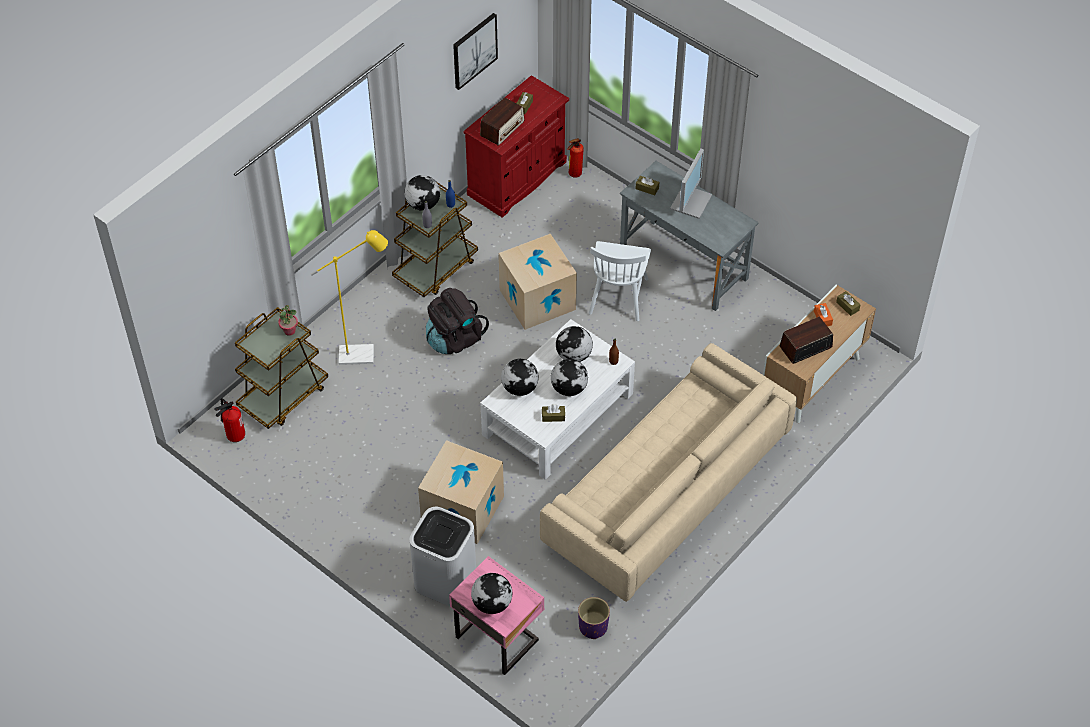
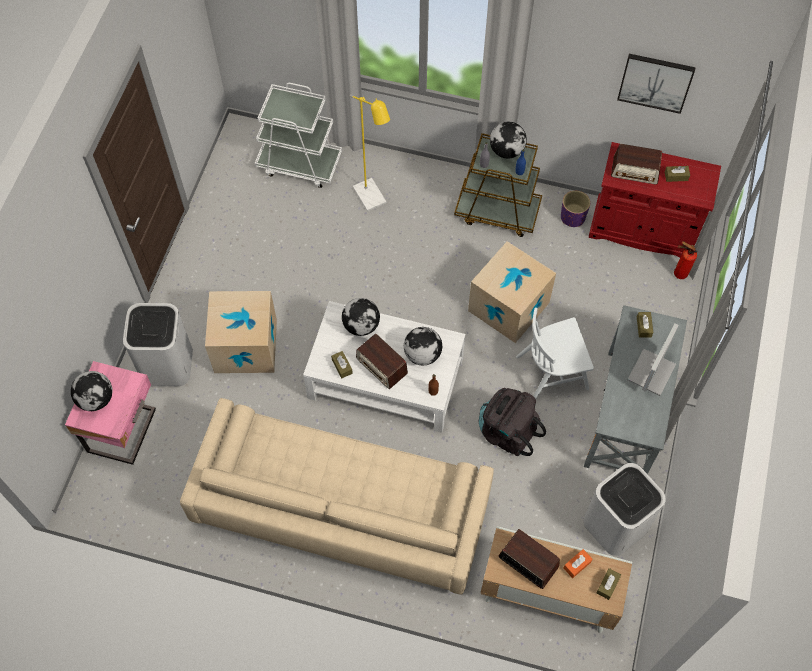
camera: 65 degrees right, 10 degrees up
(233, 435) = (243, 147): fire extinguisher -> none
(284, 396) = (300, 163): brown cart -> white cart
(289, 330) = (307, 117): potted plant -> none
(454, 338) = (427, 260): black backpack -> black backpack (507, 432)
(569, 388) = (382, 366): globe -> radio
(593, 627) = (165, 505): purple planter -> purple planter (572, 217)
(690, 201) = (651, 373): monitor -> monitor turned 120 degrees clockwise
(774, 311) = (615, 523): none -> white trash can

